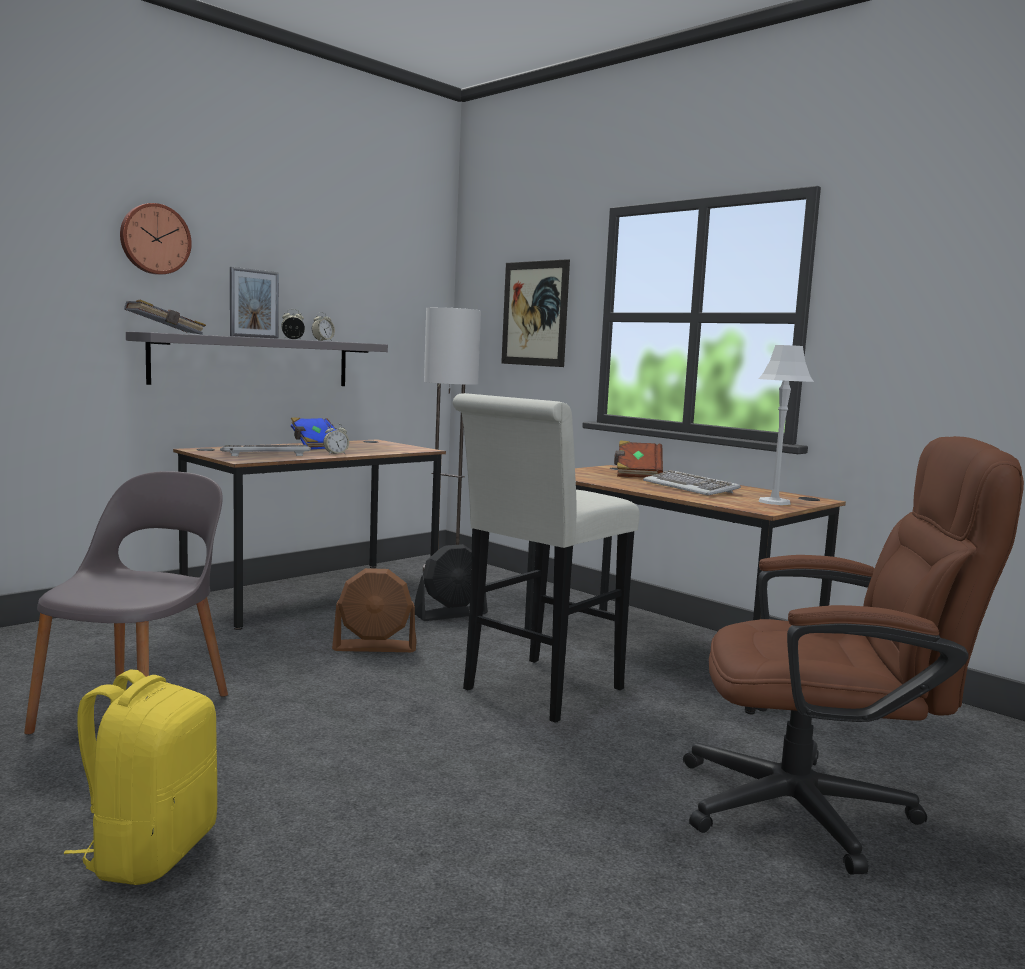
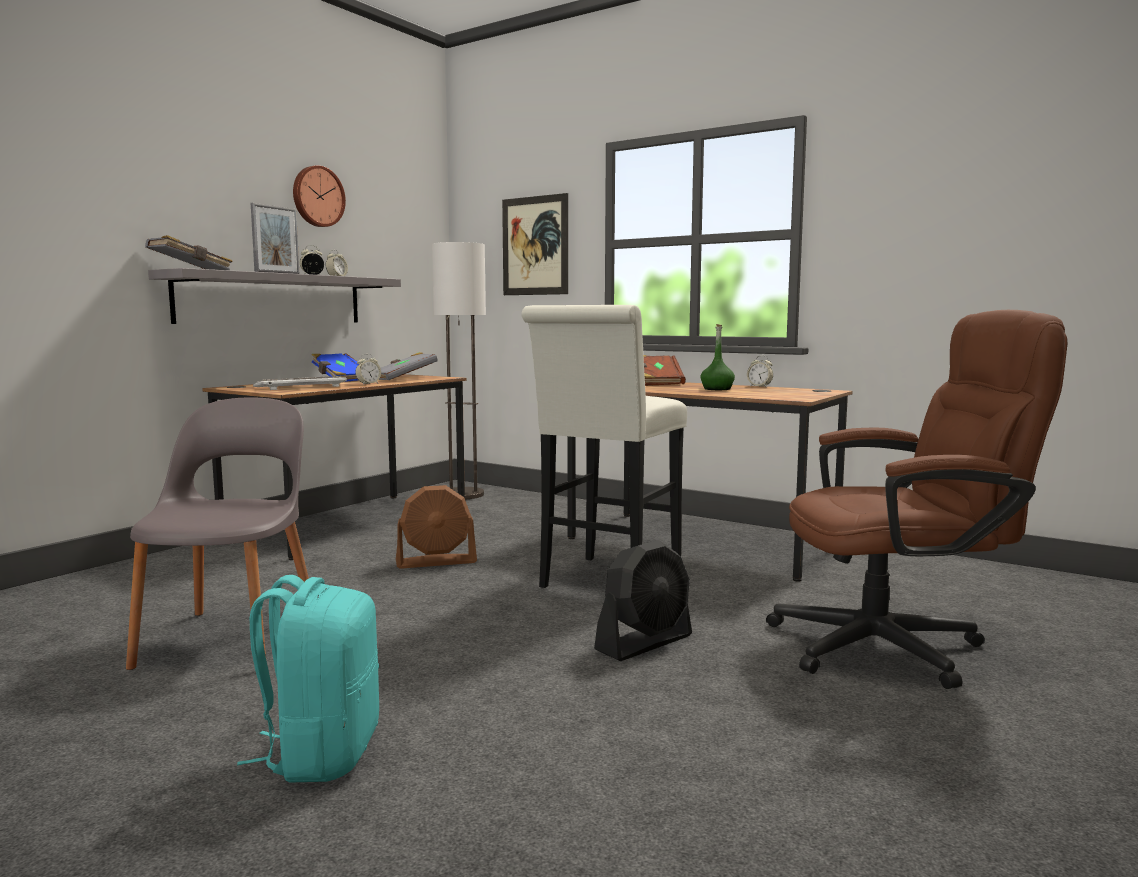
camera: 10 degrees left, 0 degrees up
(150, 852) = (321, 753): yellow backpack -> turquoise backpack
(154, 239) = (171, 176): wall clock -> wall clock (317, 196)
(379, 449) = (404, 379): none -> grey book
(450, 614) = (491, 529): black fan -> black fan (644, 643)
(691, 488) = (717, 389): keyboard -> green bottle
(744, 487) = (759, 386): none -> alarm clock
(774, 502) = (798, 394): grey table lamp -> none

